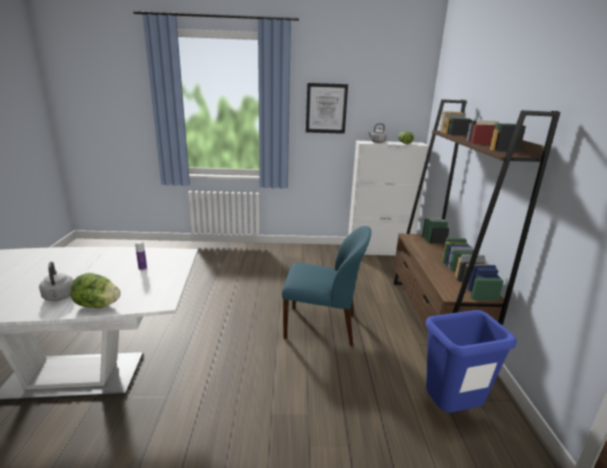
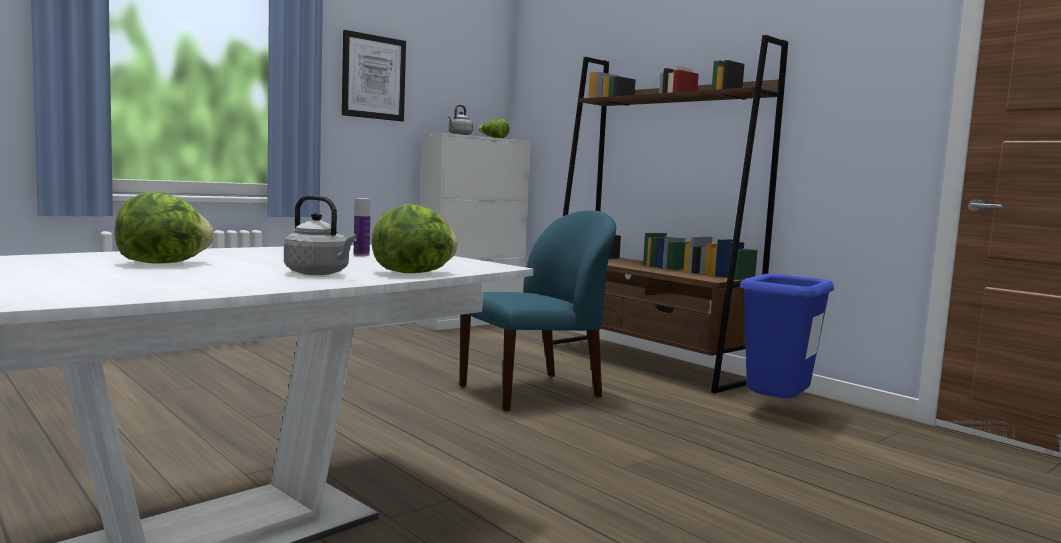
camera: 40 degrees left, 15 degrees down
(42, 269) = (164, 263): none -> lettuce

